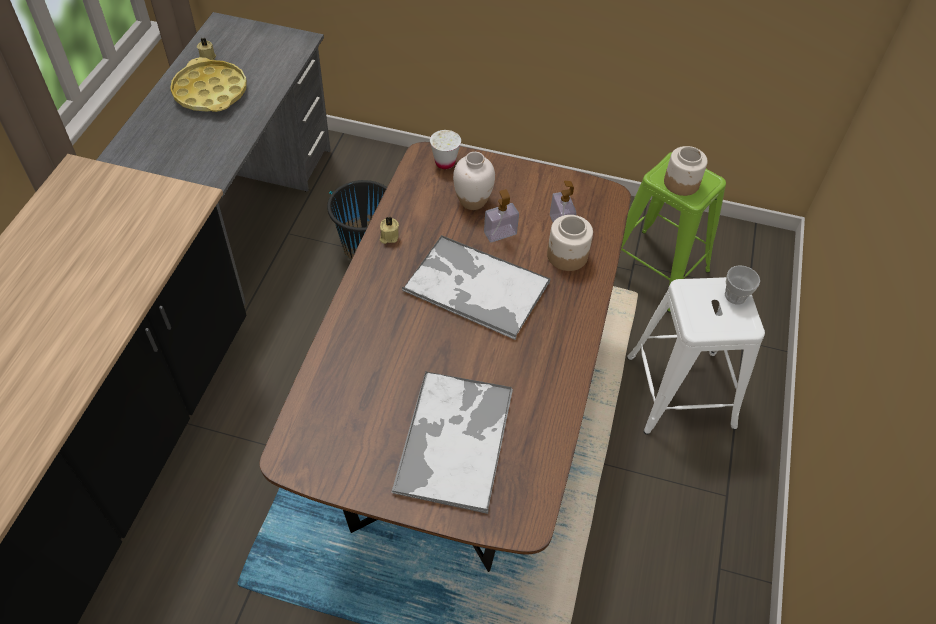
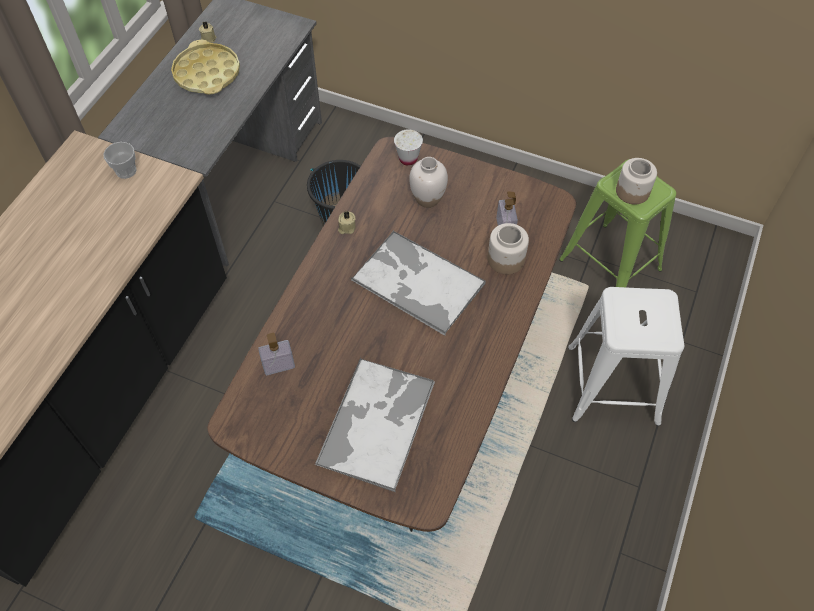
camera: 10 degrees right, 5 degrees up
(500, 233) = (448, 232): soap dispenser -> soap dispenser (278, 365)
(735, 296) = (663, 308): cup -> cup (126, 171)

